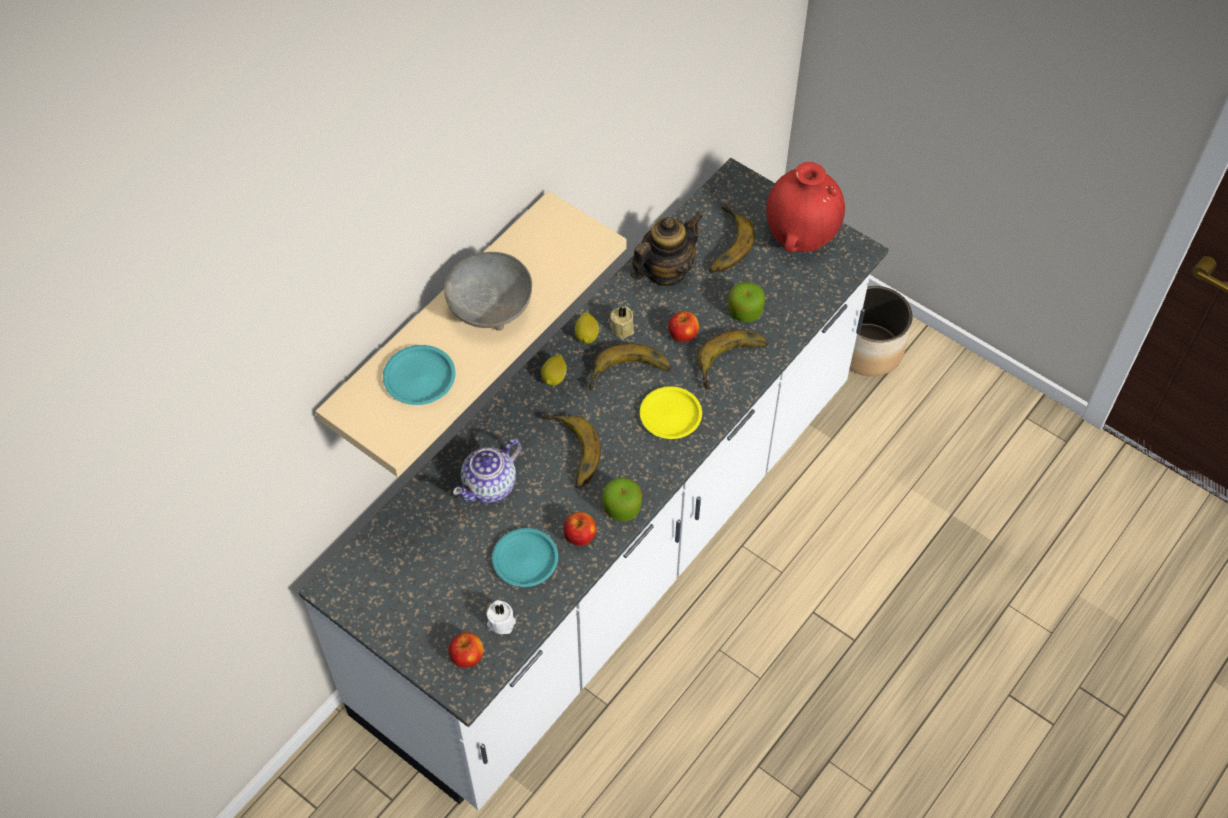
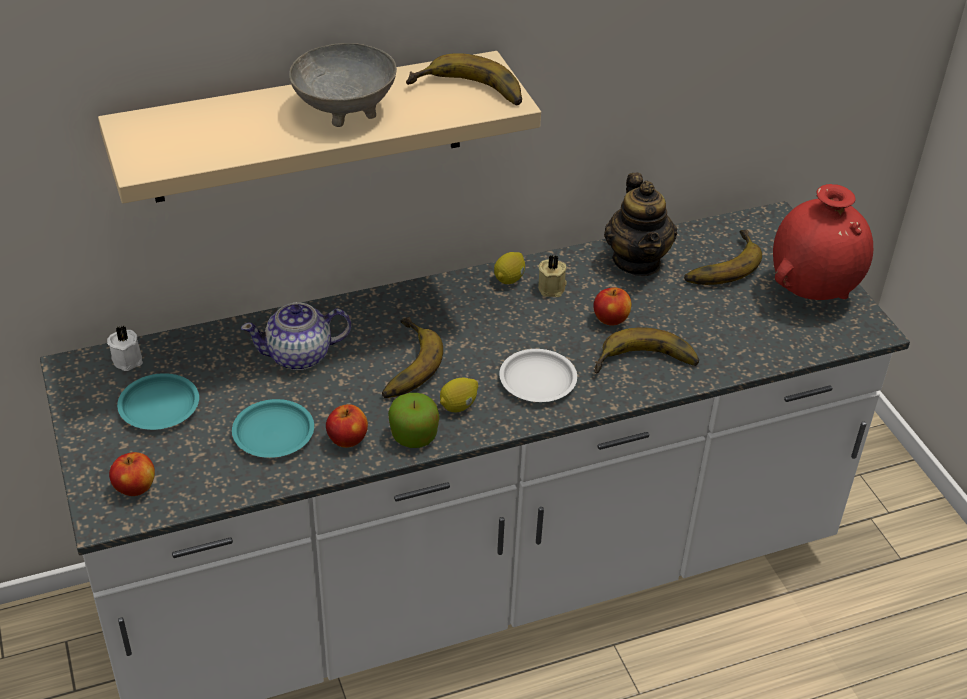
camera: 30 degrees right, 15 degrees down
(419, 378) = (218, 131): turquoise plate -> turquoise plate (158, 406)
(501, 621) = (198, 474): white candle -> white candle (128, 359)
(554, 377) = (446, 298): lemon -> lemon (458, 406)
(629, 376) = (524, 329): banana -> banana (467, 94)
(665, 271) = (637, 261): teapot -> teapot turned 90 degrees clockwise
(671, 416) = (537, 381): yellow plate -> white plate
(745, 311) = (696, 328): apple -> none
(869, 349) = (890, 529): planter -> none

